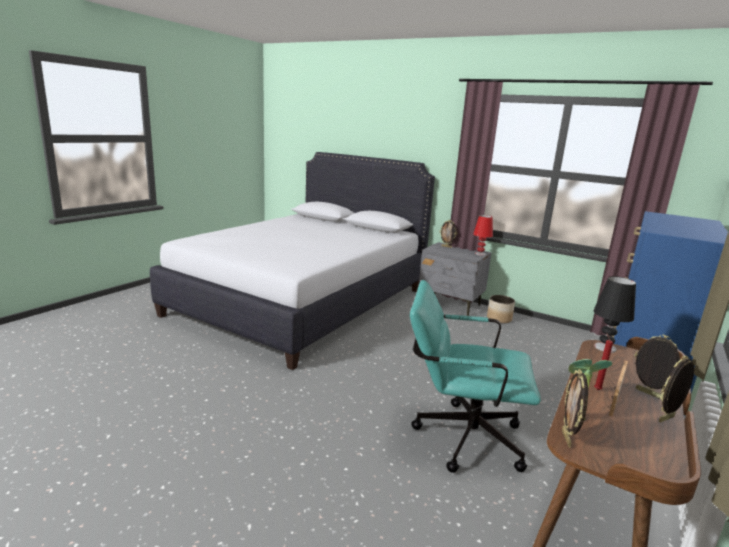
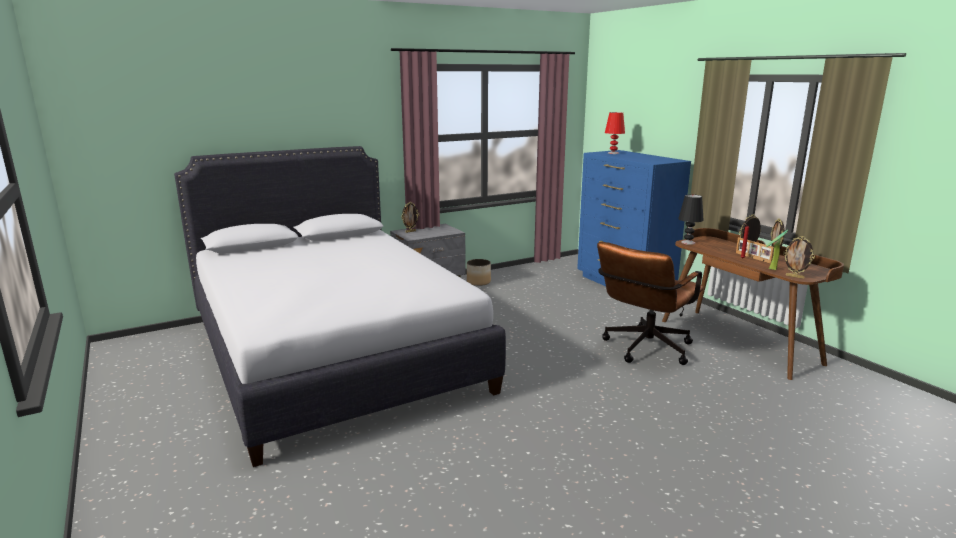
camera: 60 degrees left, 0 degrees up
(459, 436) = (643, 350): turquoise office chair -> brown office chair
(480, 254) = (446, 227): red table lamp -> red table lamp (613, 153)

